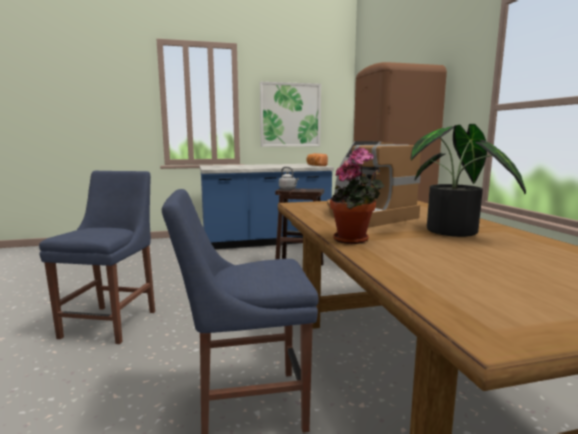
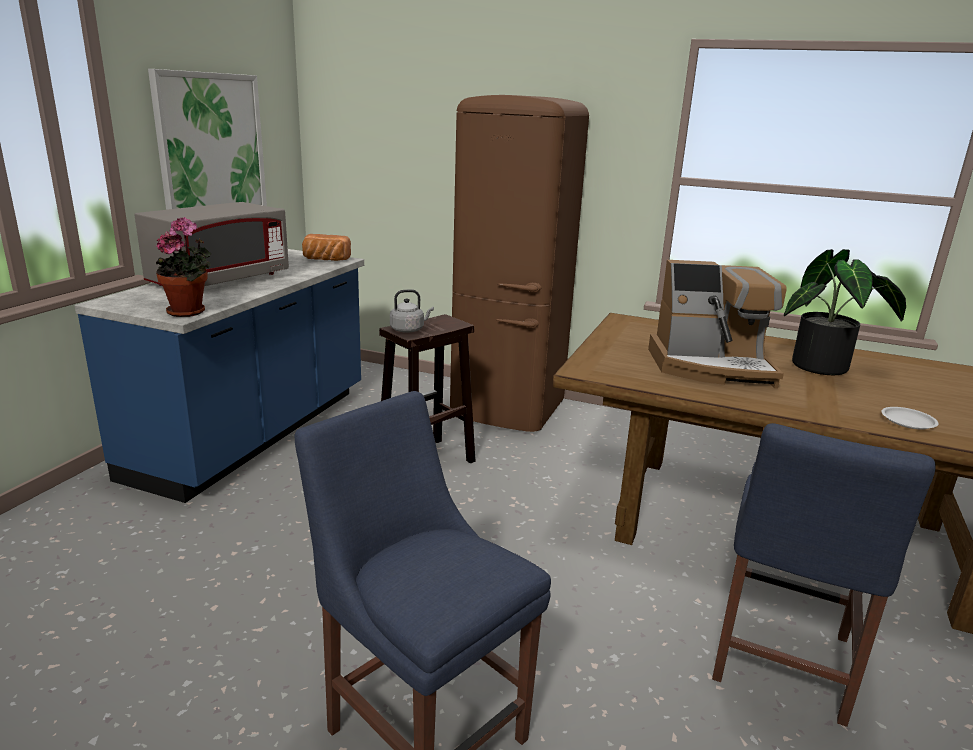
camera: 55 degrees left, 10 degrees up
(256, 166) = (220, 281): none -> grey microwave
(354, 240) = (835, 413): potted plant -> potted plant (190, 311)
(390, 255) = (908, 421): none -> white plate

